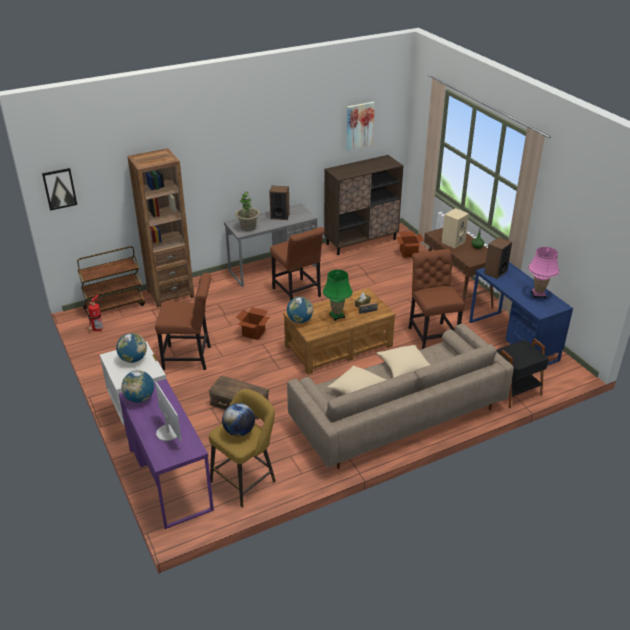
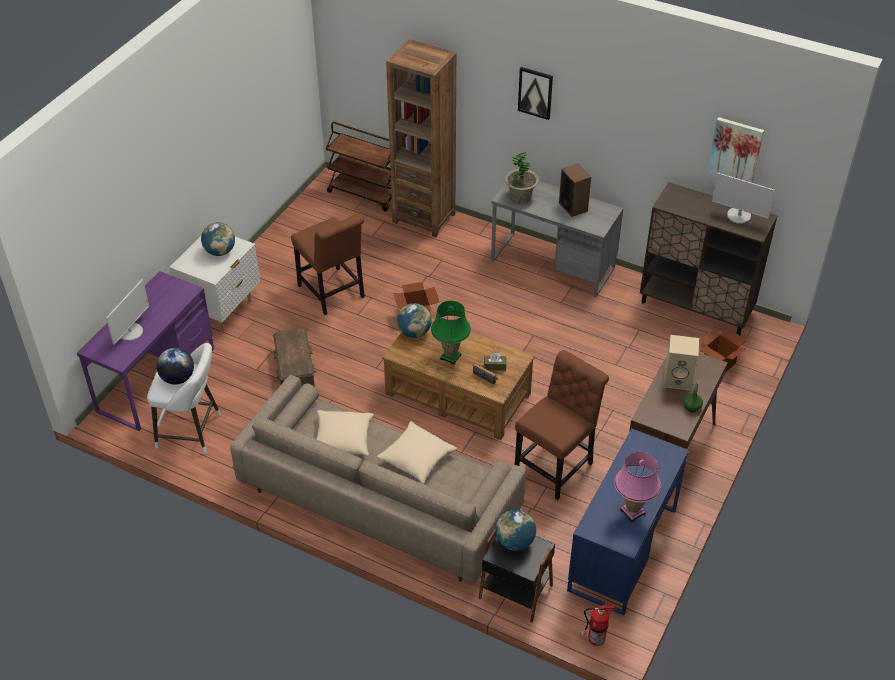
camera: 55 degrees right, 10 degrees up
(59, 188) = (336, 38): picture -> picture (535, 92)
(97, 330) = (317, 206): fire extinguisher -> fire extinguisher (594, 640)
(140, 398) = (162, 288): globe -> globe (515, 542)
(245, 480) = (192, 431): yellow stool -> white stool
(298, 294) = (523, 311): brown chair -> none
(376, 163) = (739, 216): none -> monitor
(495, 272) = (645, 449): speaker -> none

